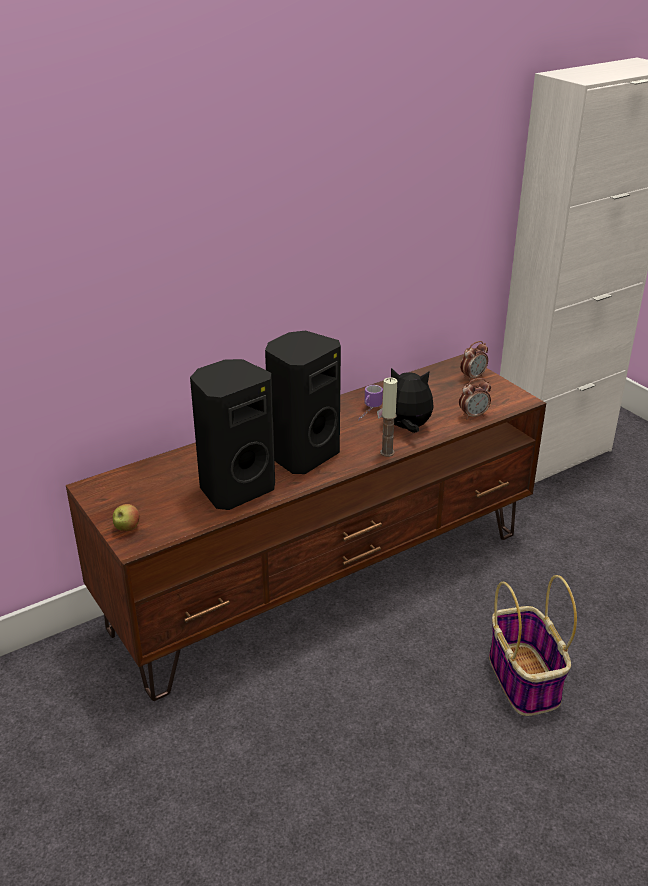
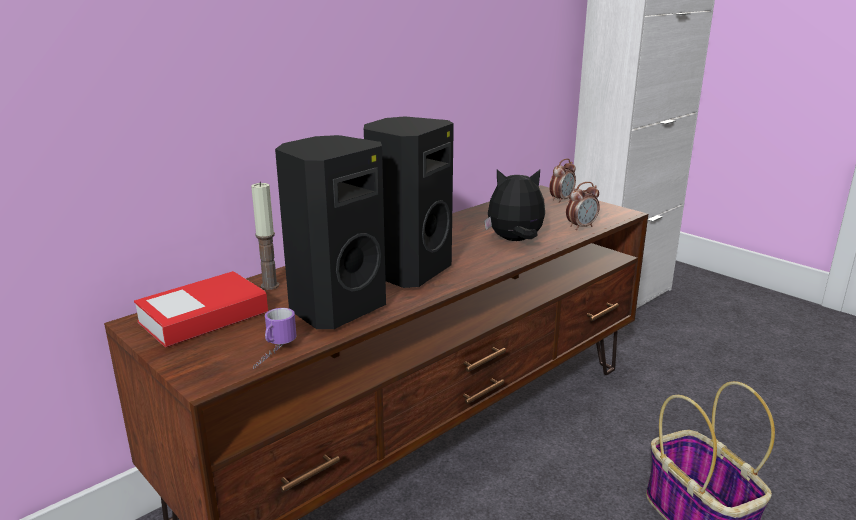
camera: 10 degrees left, 10 degrees down
(127, 528) = (195, 362): apple -> none
(136, 487) = (203, 317): none -> book
(367, 412) = (466, 232): mug -> mug (272, 354)
(387, 452) = (505, 262): candle -> candle (269, 286)

